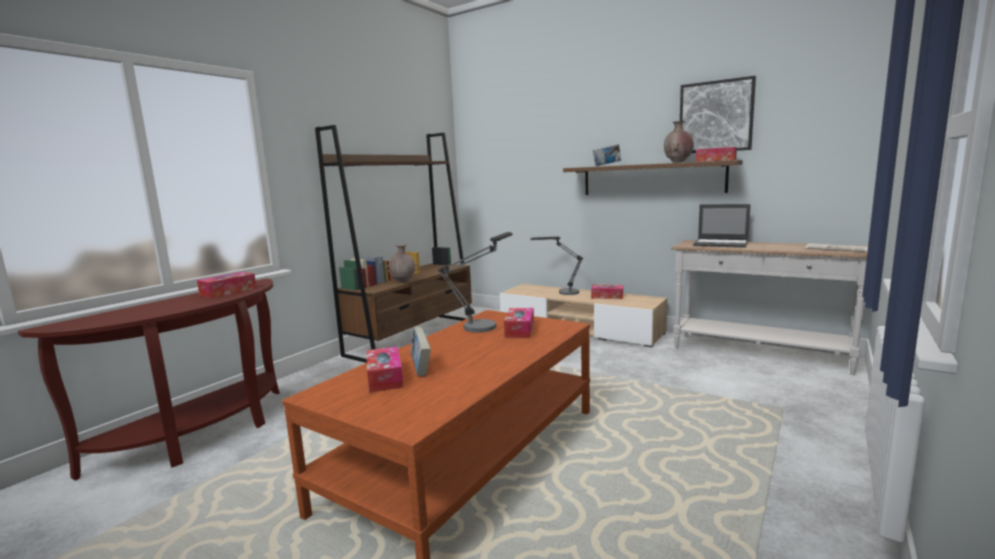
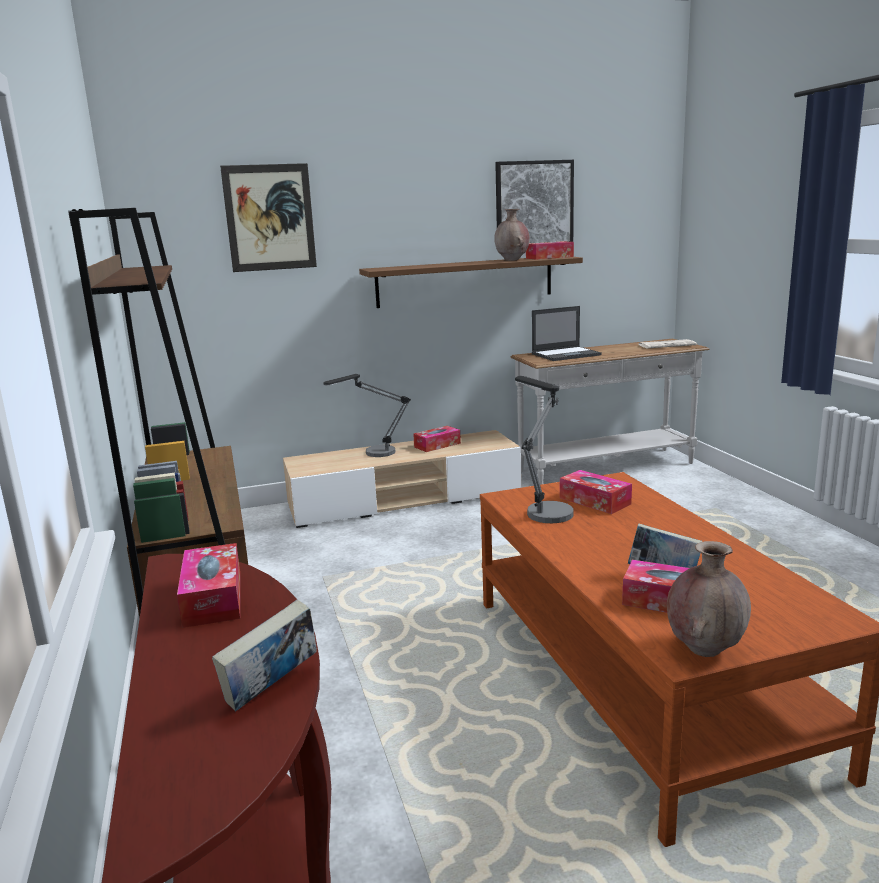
camera: 50 degrees left, 5 degrees up
(403, 281) = (220, 497): brown vase -> brown vase (705, 648)
(527, 135) = (270, 218): none -> picture
(606, 165) = (425, 266): book -> book (272, 690)

